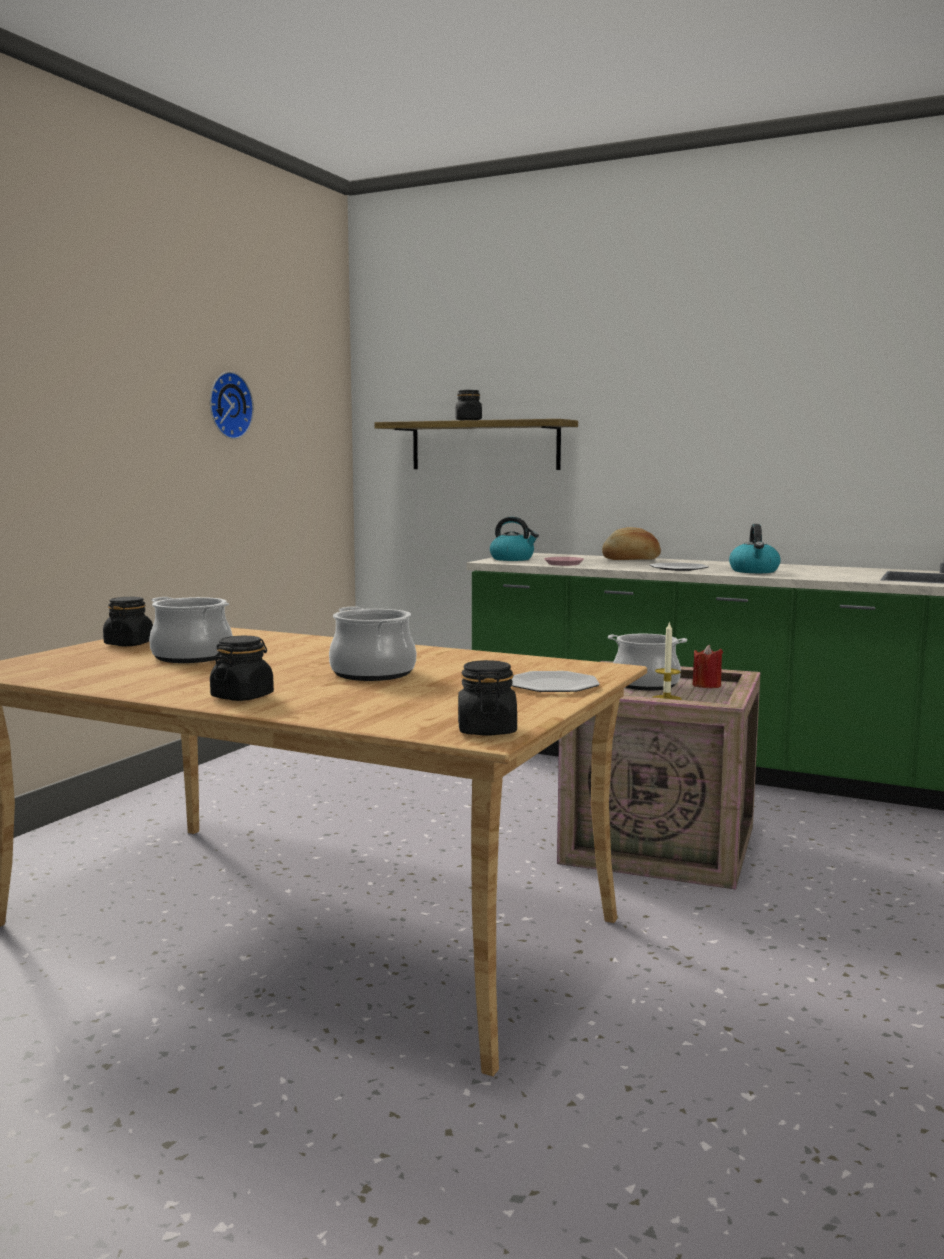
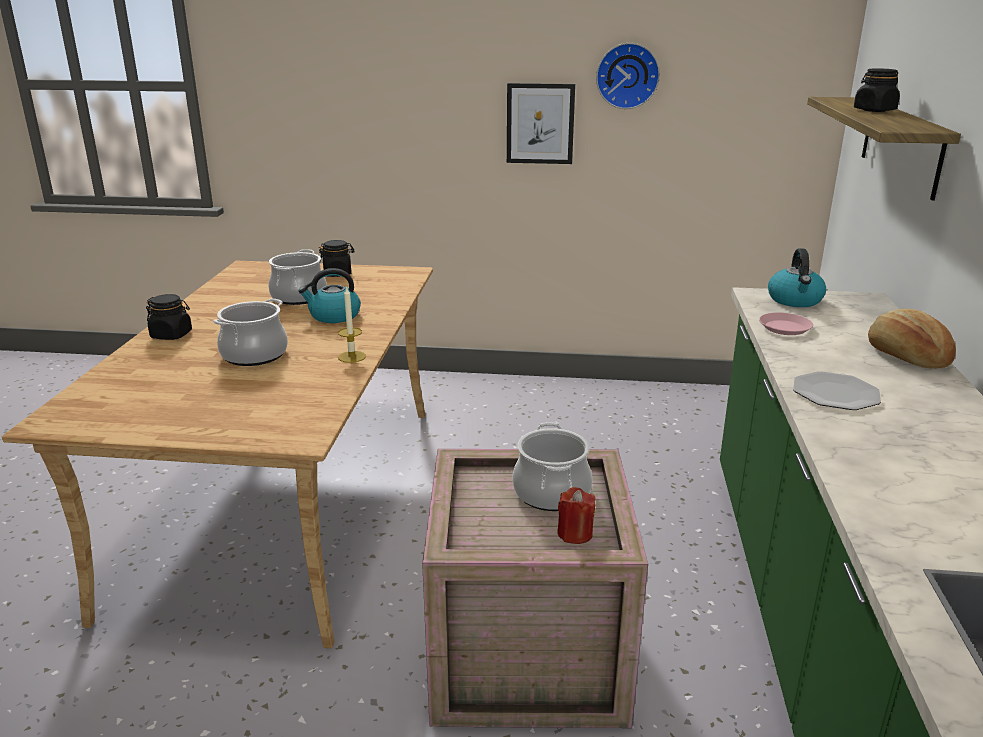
camera: 70 degrees right, 15 degrees up
(165, 456) = (540, 123): none -> picture
(486, 730) = (63, 420): black jar -> none
(552, 685) = (219, 422): plate -> none
(666, 699) = (487, 513): candle -> candle (352, 357)
(754, 571) = (885, 448): kettle -> kettle (334, 316)

